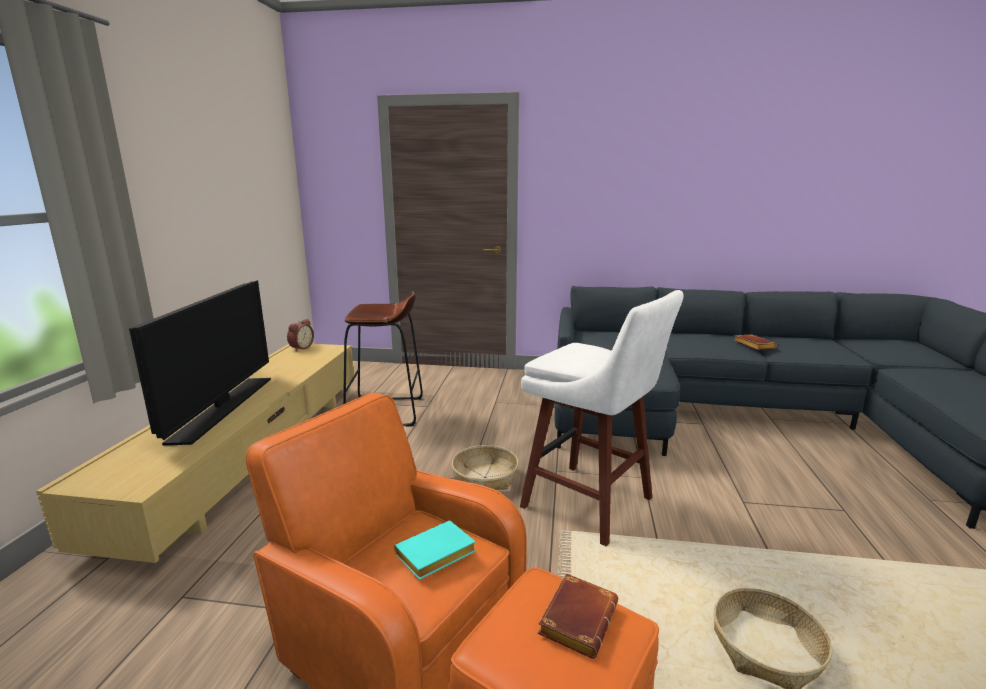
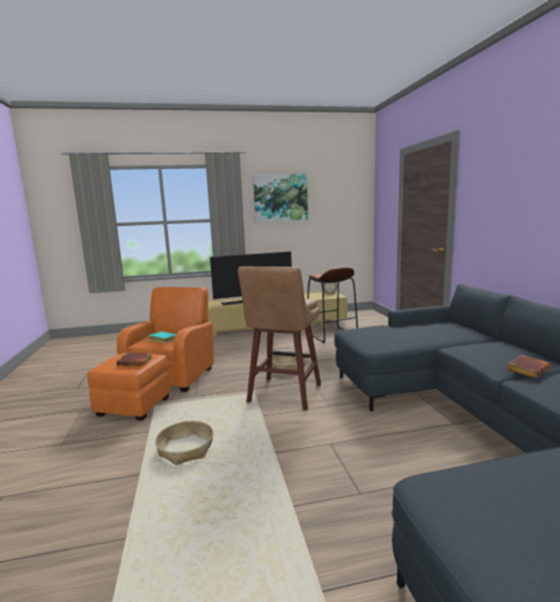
camera: 70 degrees right, 5 degrees down
(178, 160) = (280, 198): none -> picture
(591, 504) = (284, 394): white stool -> brown stool

